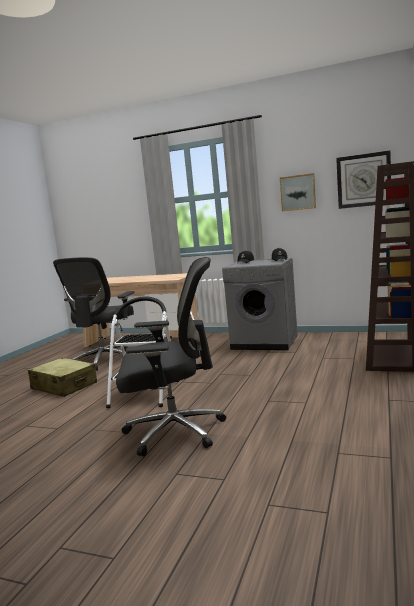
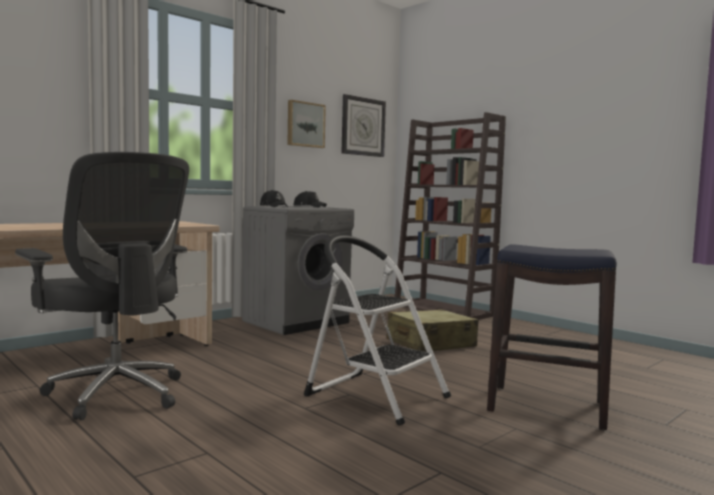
camera: 65 degrees left, 5 degrees down
(64, 386) = (204, 442): beige suitcase -> beige suitcase (430, 344)
(173, 433) = (547, 407): office chair -> stool

